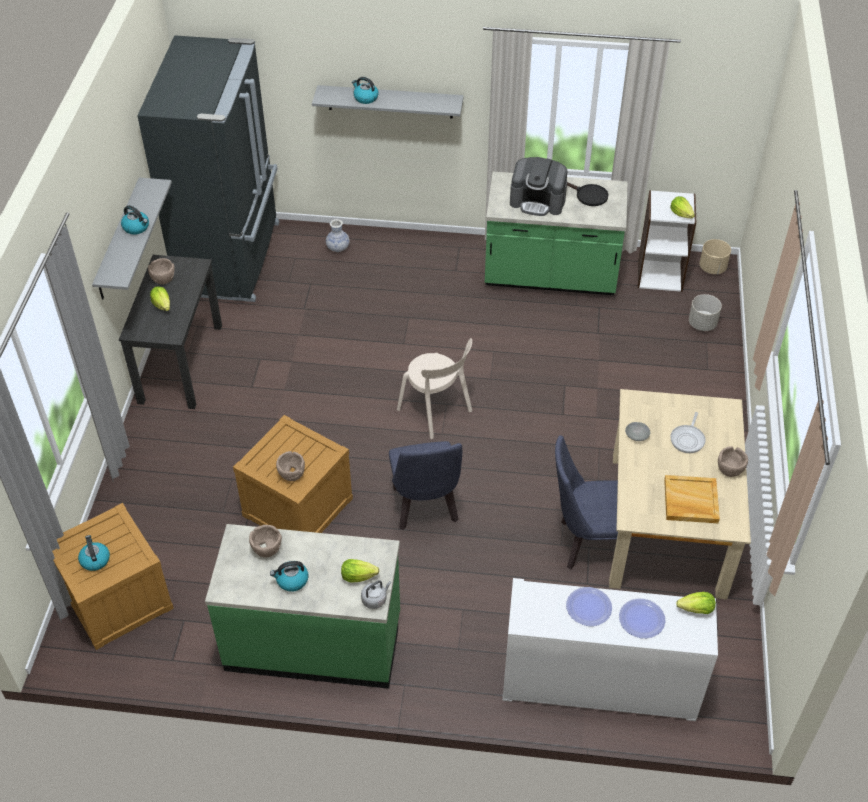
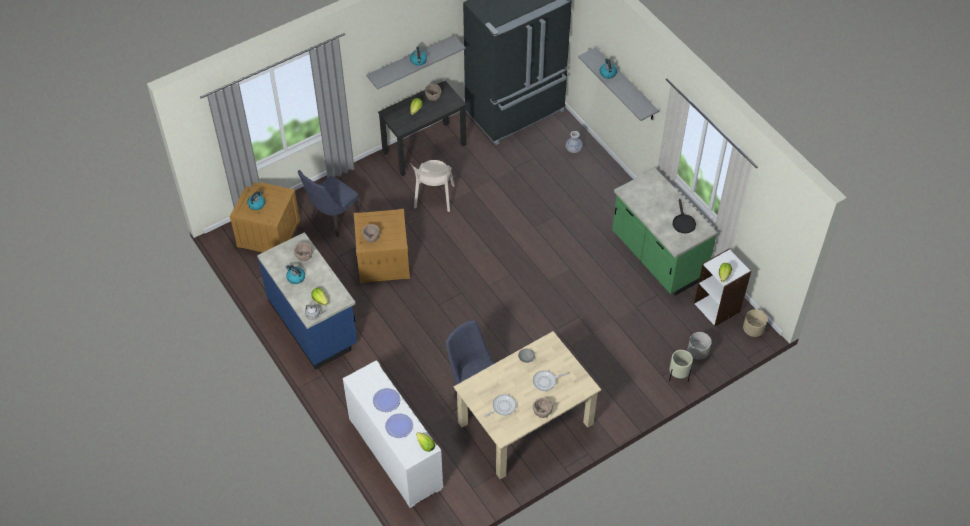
camera: 50 degrees right, 5 degrees up
(314, 642) = (313, 323): green counter -> blue counter
(426, 510) = (432, 313): blue chair -> blue chair (333, 221)
(436, 412) = (500, 274): beige chair -> beige chair (434, 198)
(538, 201) = (652, 203): coffee machine -> none
(690, 501) = (502, 407): beige tray -> frying pan
(719, 358) = (678, 376): none -> beige planter

